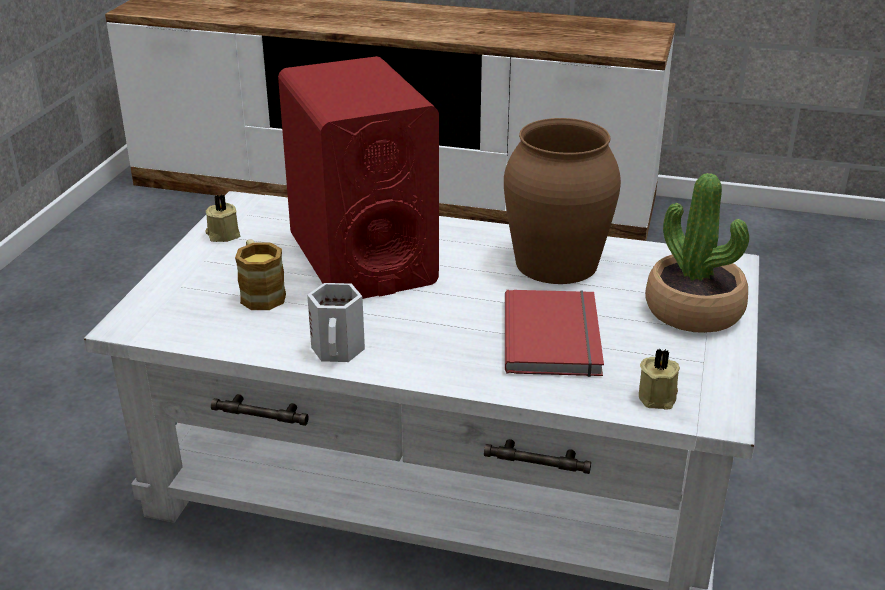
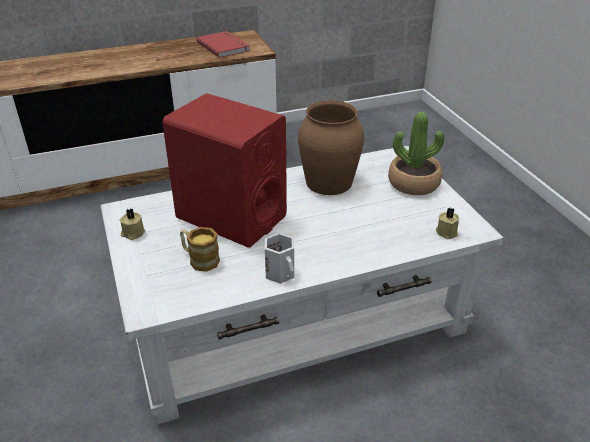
camera: 35 degrees left, 5 degrees up
(556, 336) = (372, 221): red book -> red book (224, 46)

